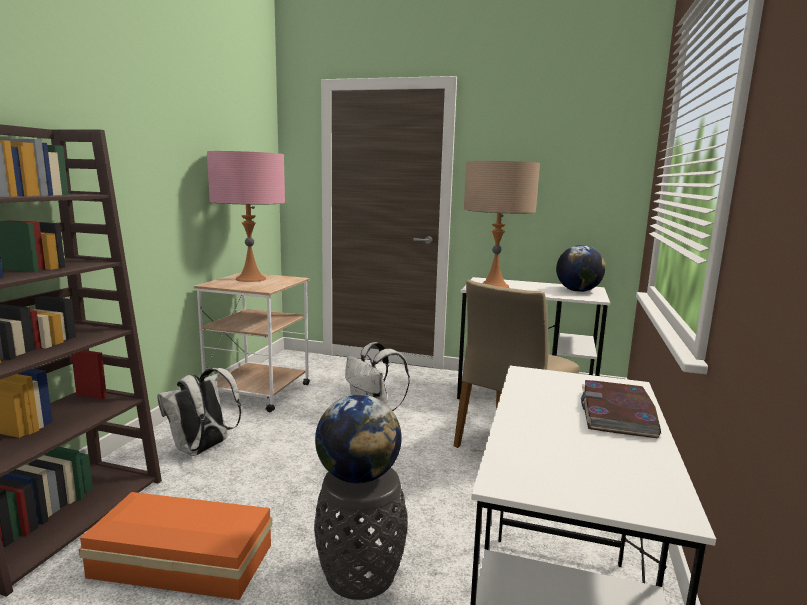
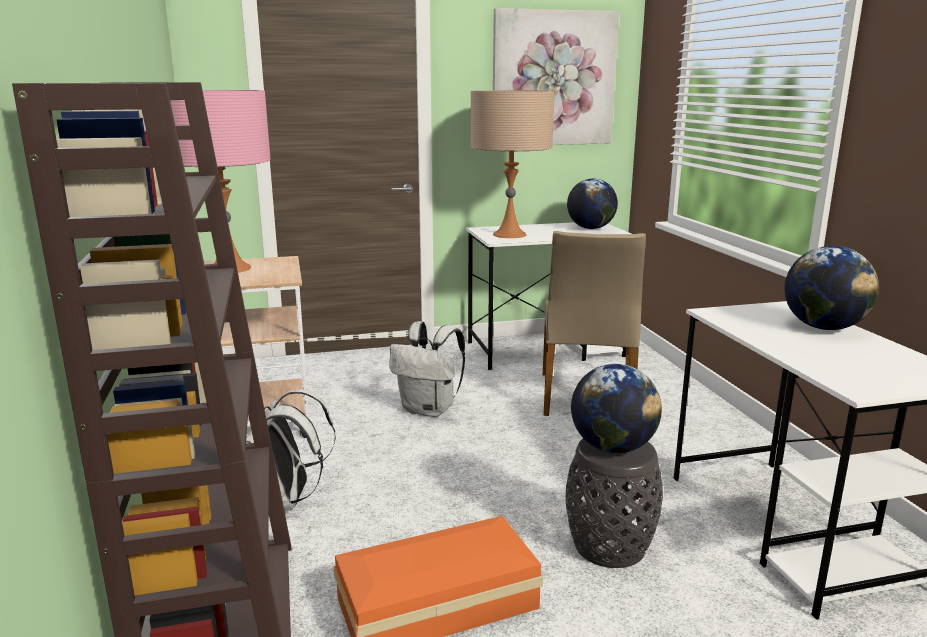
camera: 30 degrees left, 5 degrees up
(563, 155) = (553, 79): none -> picture
(617, 413) = (823, 327): book -> globe

